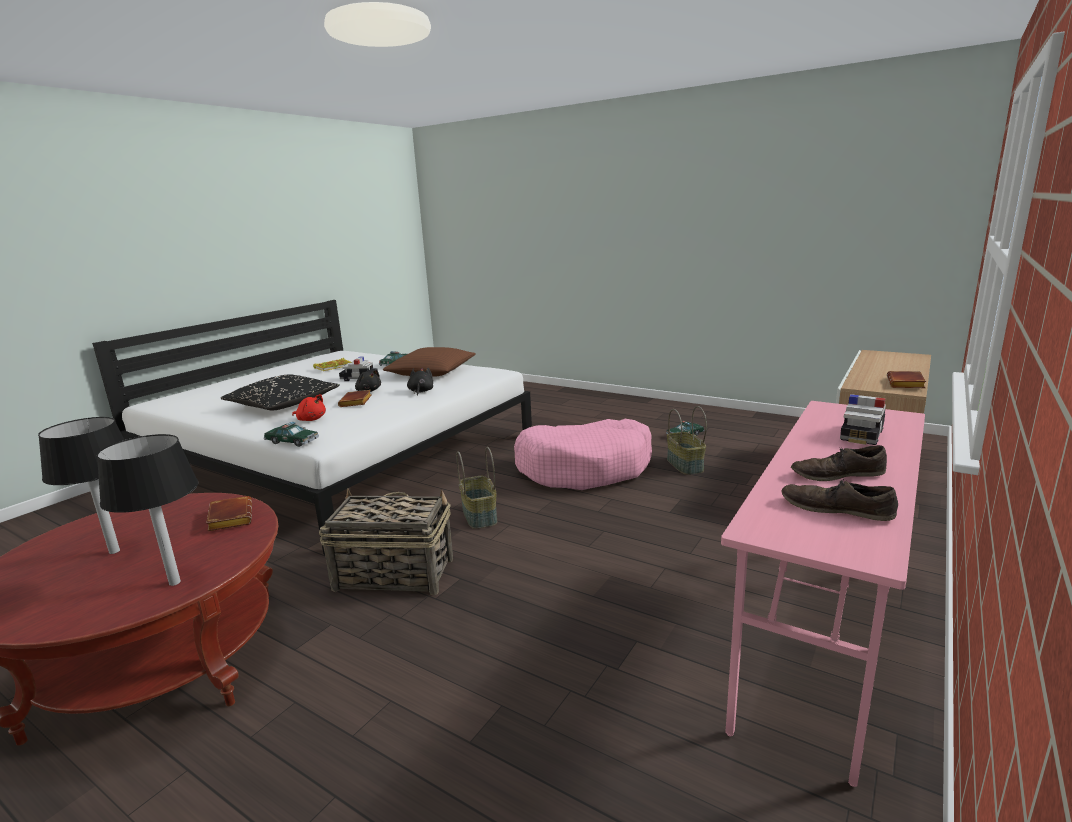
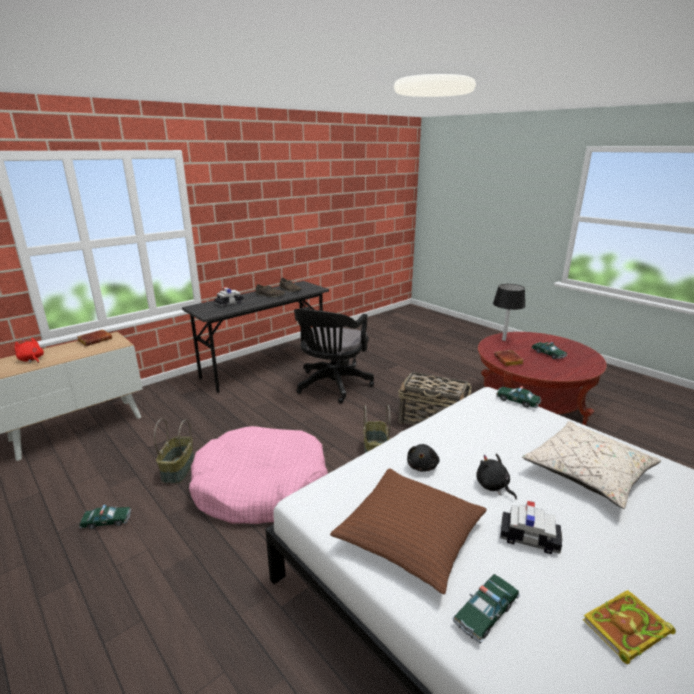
camera: 165 degrees left, 5 degrees up
(114, 551) = (548, 354): black table lamp -> toy car
(283, 405) = (588, 473): black pillow -> beige pillow
(311, 419) = (525, 431): red plush toy -> red plush toy (31, 359)
(356, 402) = (494, 456): brown book -> none
(608, 611) = (332, 386): none -> black office chair
(823, 640) = (264, 366): pink desk -> grey desk

